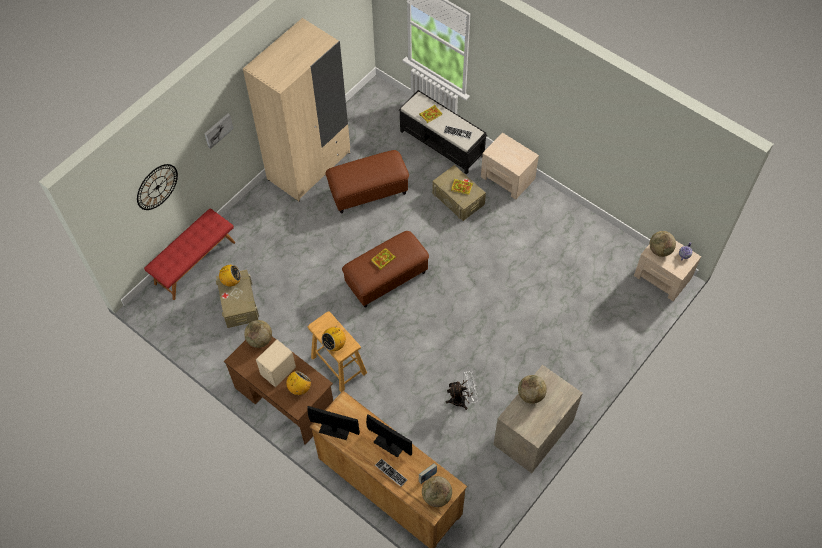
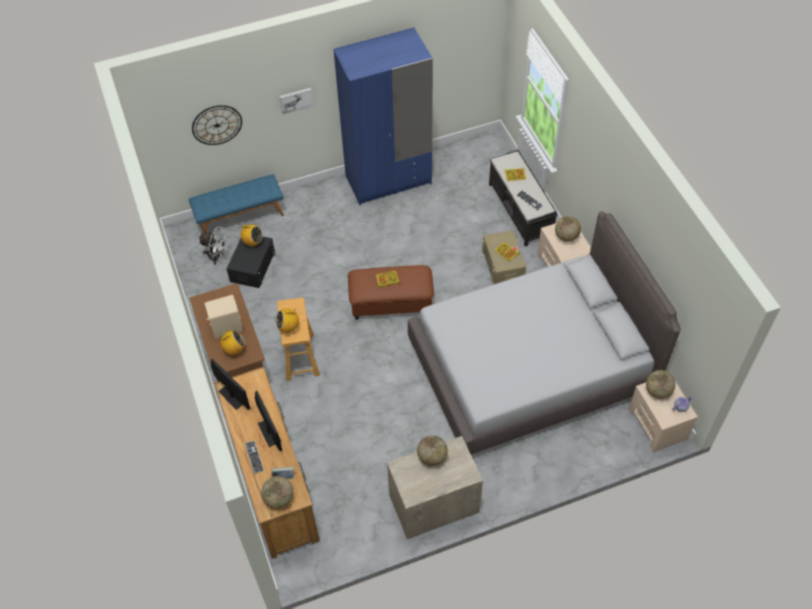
camera: 30 degrees right, 5 degrees down
(194, 262) = (240, 217): red bench -> blue bench
(238, 303) = (252, 266): beige storage box -> black storage box
(260, 340) = (230, 294): globe -> globe (566, 236)
(309, 166) = (388, 180): beige wardrobe -> blue wardrobe
(368, 191) = (426, 223): brown ottoman -> none
(462, 399) = (388, 440): white fan -> white fan (217, 256)
(537, 278) = (531, 367): none -> grey bed

